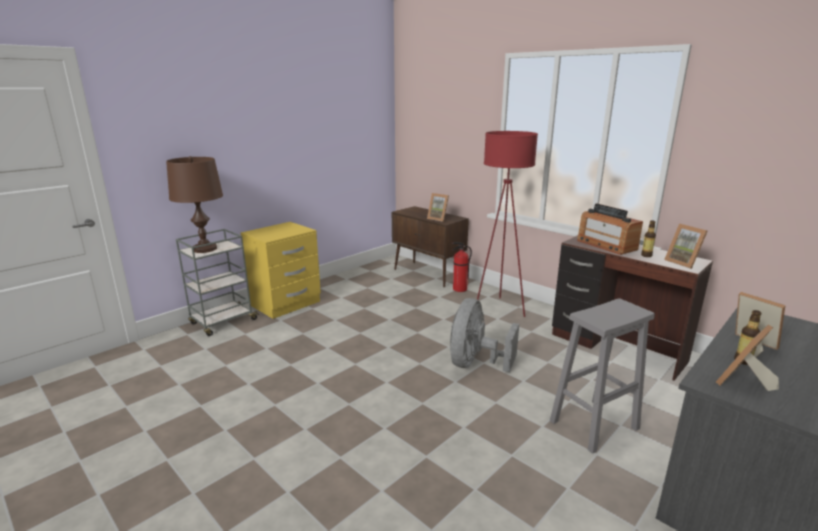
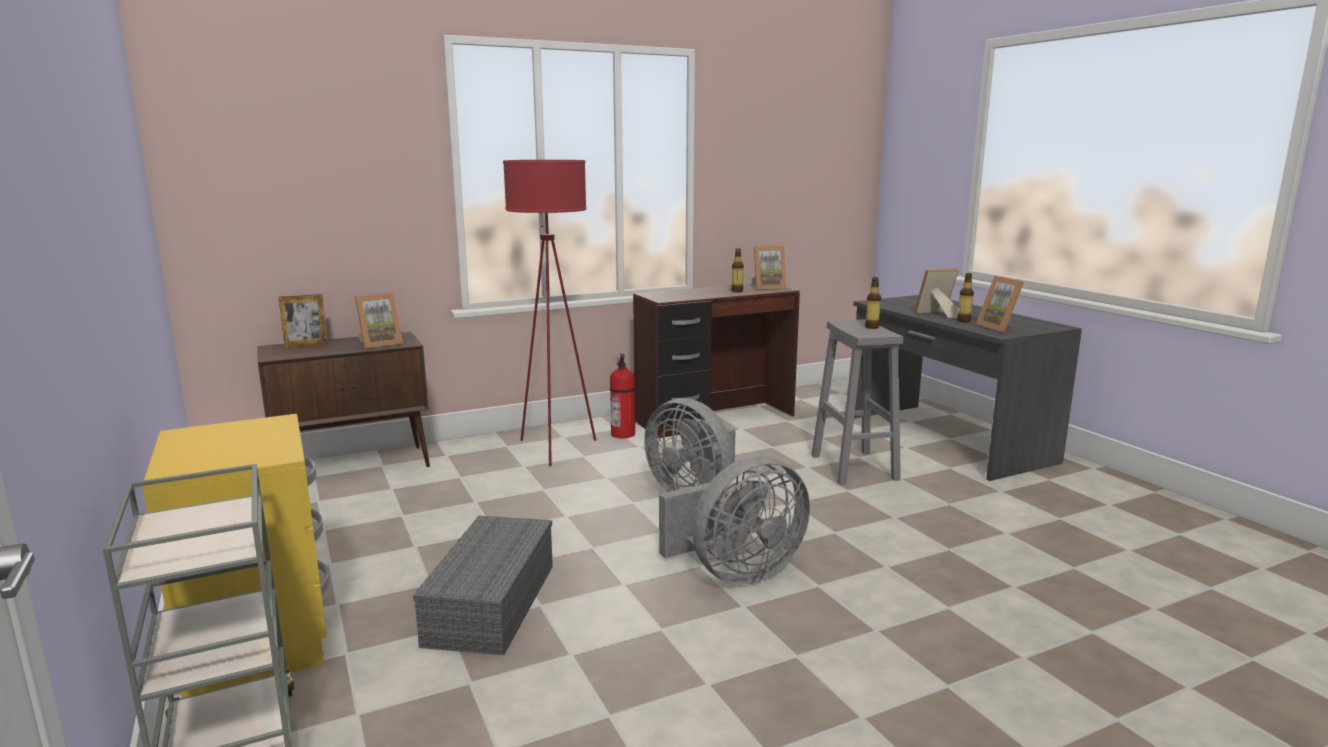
camera: 70 degrees left, 5 degrees down
(204, 249) = (192, 542): brown table lamp -> none
(325, 336) = (490, 602): none -> grey storage box
(384, 395) = (736, 573): none -> grey fan
(423, 211) = (306, 345): none -> picture frame
(459, 289) = (453, 458): fire extinguisher -> fire extinguisher (623, 434)
(606, 245) = (689, 294): radio -> none
(623, 316) = (871, 327): none -> bottle

